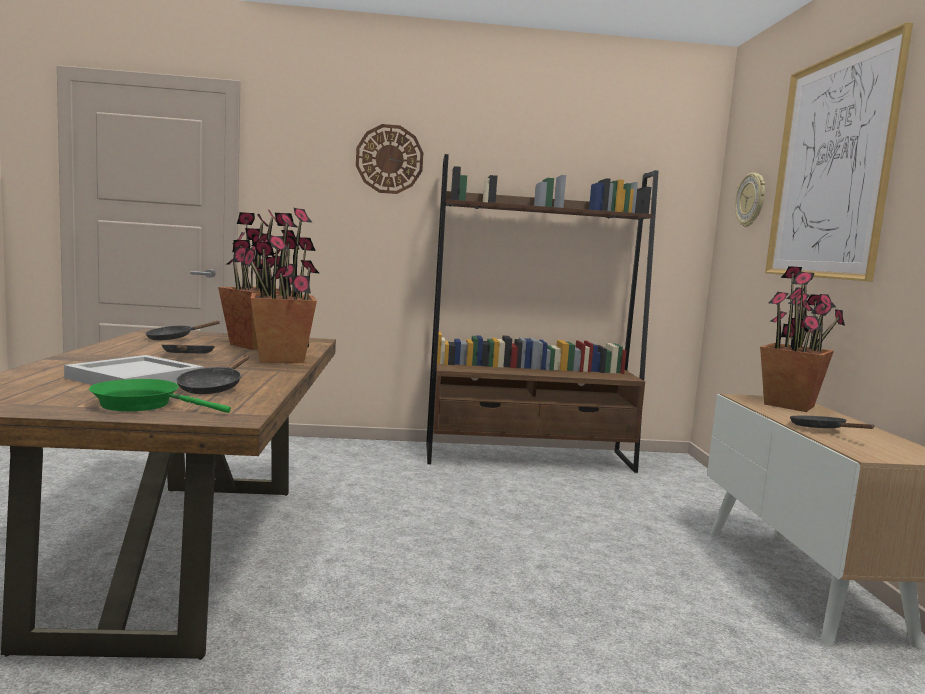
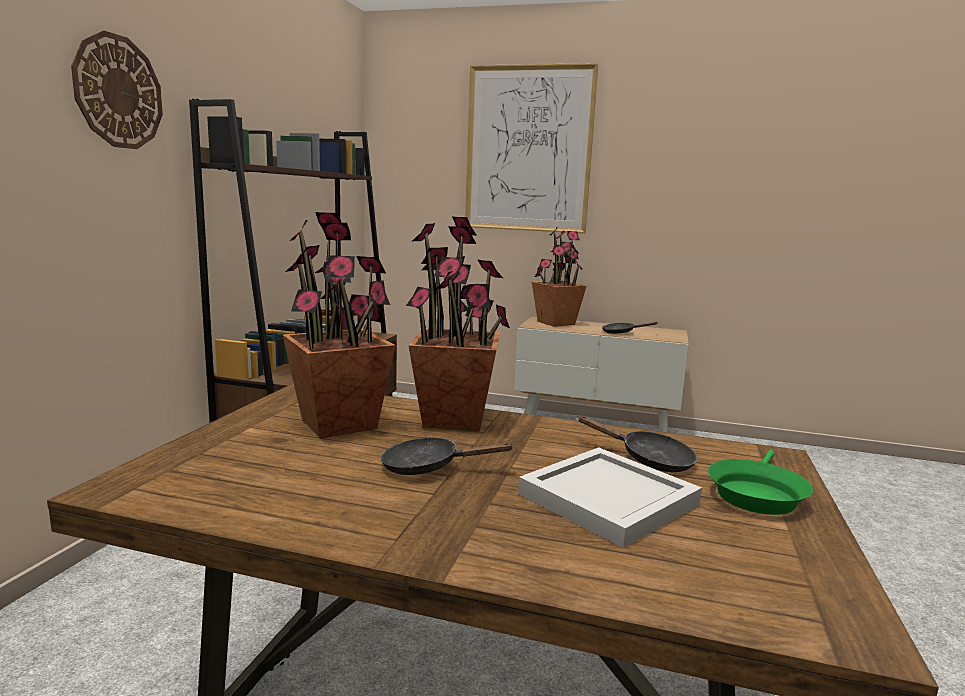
camera: 70 degrees left, 5 degrees up
(174, 338) = (233, 473): black frying pan -> none
(751, 200) = (424, 163): wall clock -> none

